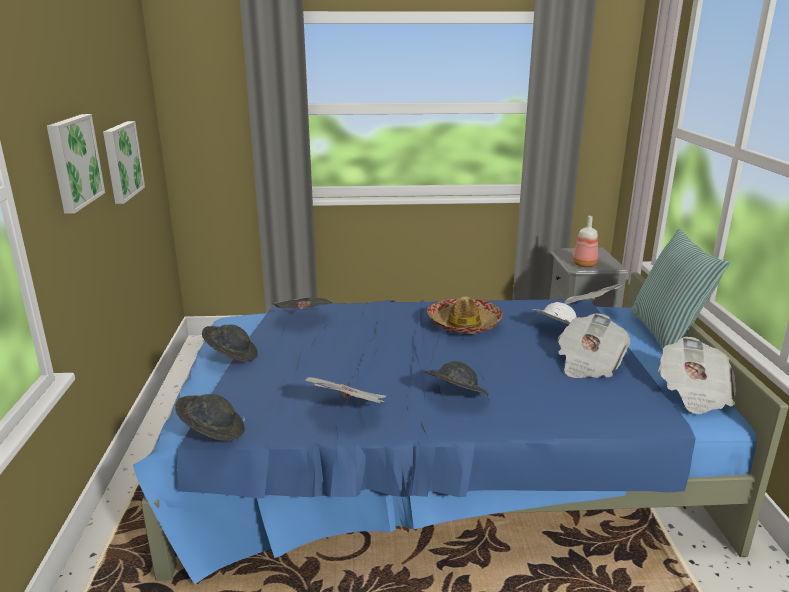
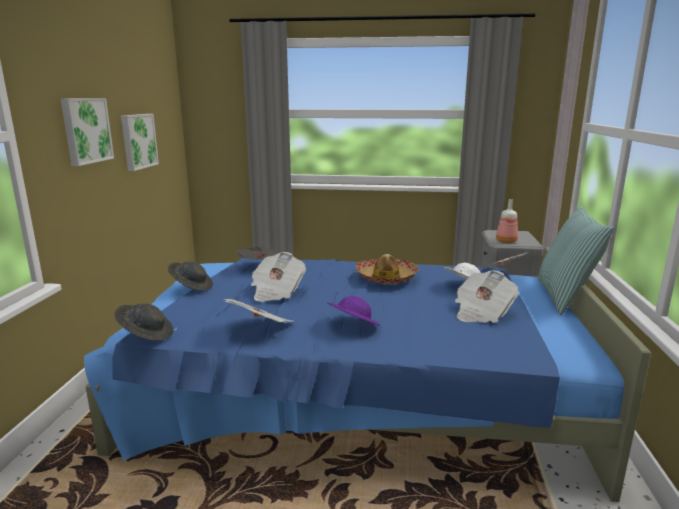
camera: 10 degrees right, 5 degrees down
(455, 396) = (352, 326): grey hat -> purple hat
(694, 394) = (570, 342): newspaper -> newspaper (276, 291)

